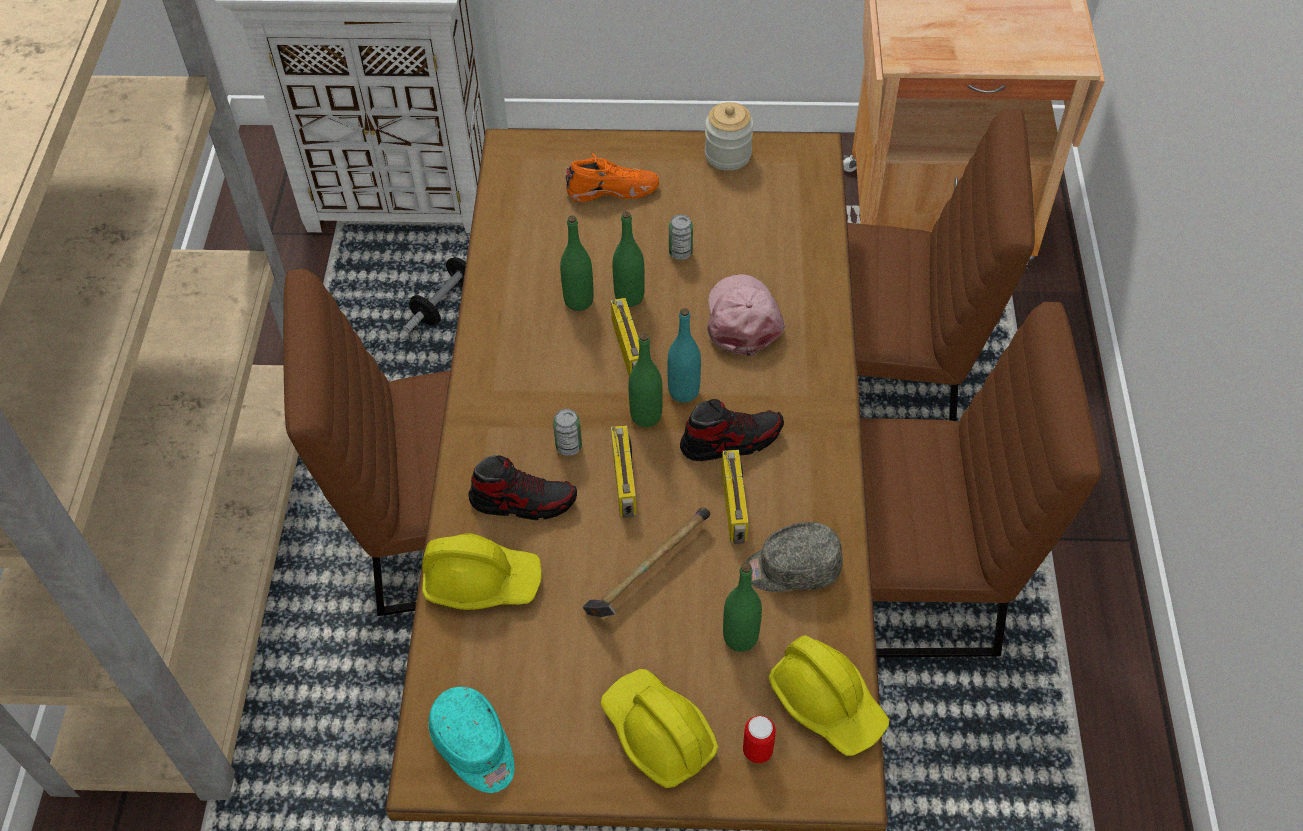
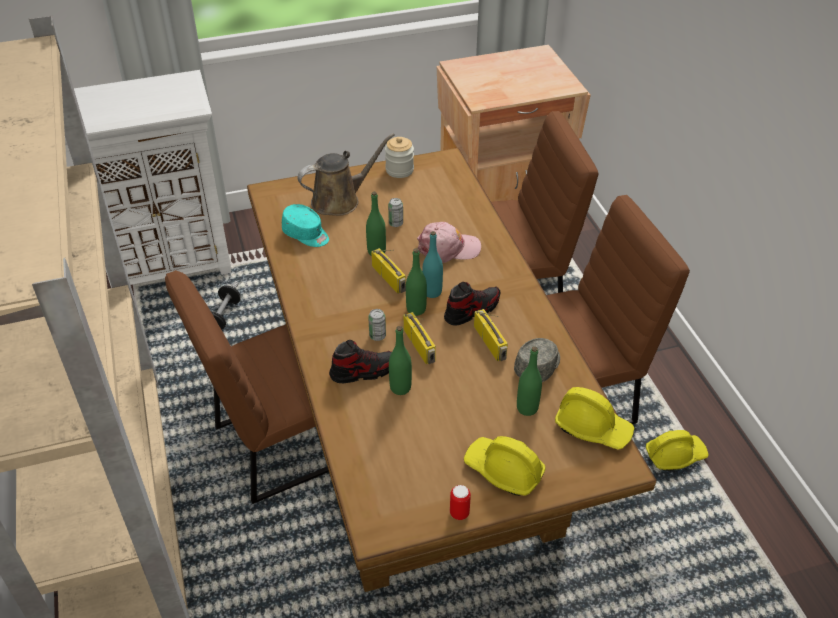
camera: 20 degrees left, 10 degrees down
(475, 747) = (397, 509): turquoise cap -> turquoise cap (306, 234)
(482, 581) = (358, 419): yellow hard hat -> yellow hard hat (675, 455)
(578, 301) = (347, 260): green bottle -> green bottle (400, 388)
(612, 190) = (340, 200): orange shoe -> brown watering can
(647, 574) = (456, 390): hammer -> none
(743, 318) = (448, 248): pink cap -> pink cap turned 105 degrees clockwise
(757, 751) = (566, 463): can -> can (459, 513)
(791, 568) = (538, 366): grey cap -> grey cap turned 150 degrees clockwise

